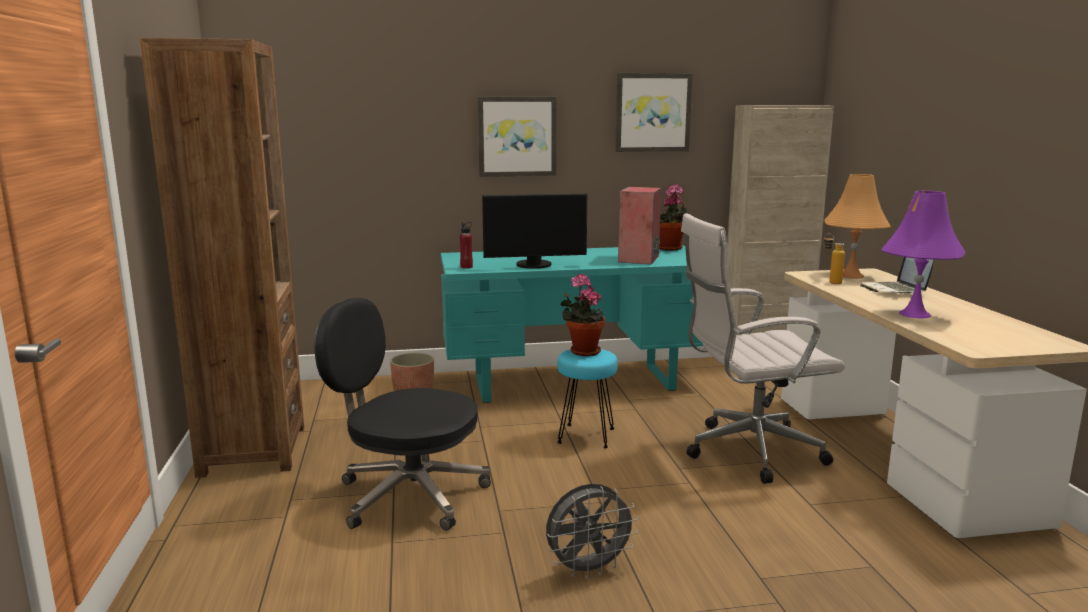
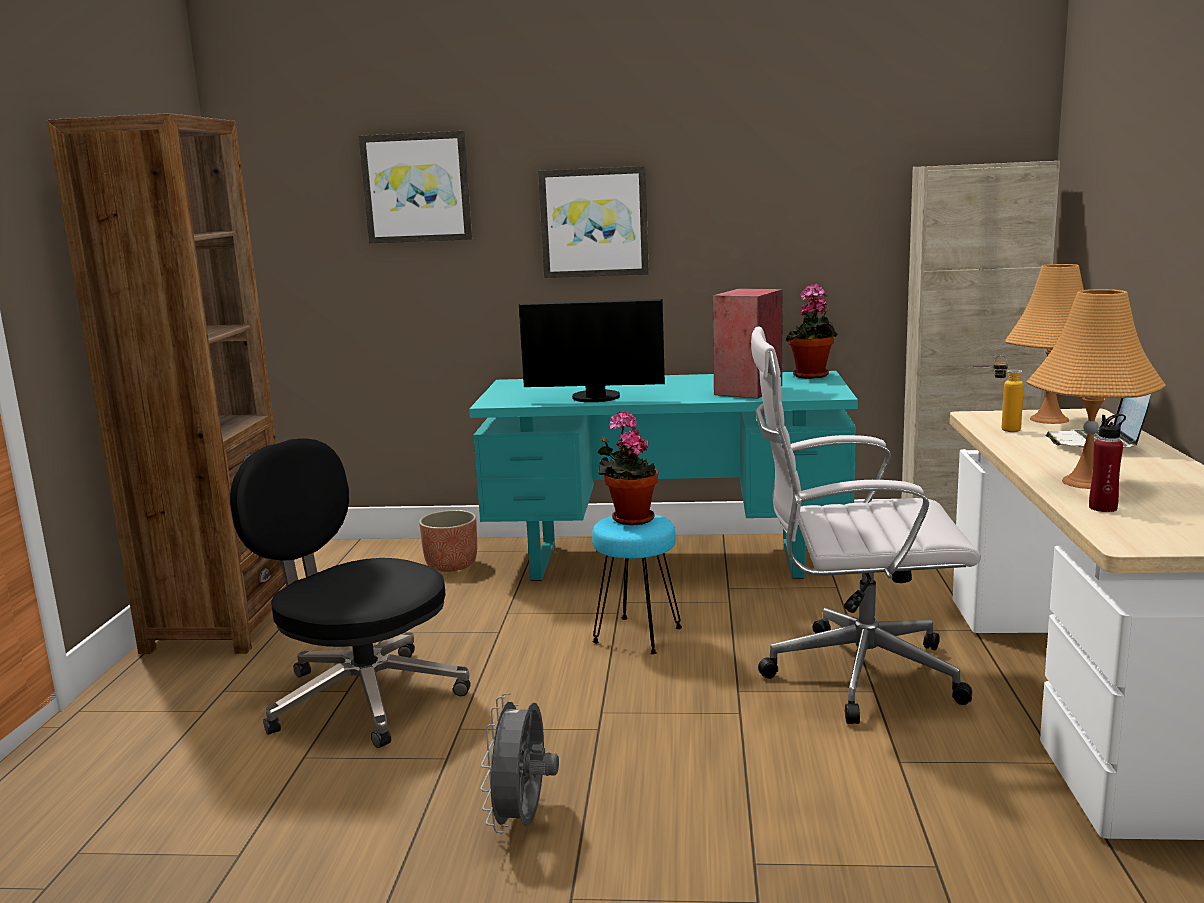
camera: 15 degrees right, 0 degrees up
(466, 267) = (506, 399): red bottle -> red bottle (1103, 508)
(588, 569) = (523, 821): grey fan -> grey fan turned 105 degrees clockwise
(652, 112) = (786, 182): picture -> picture (416, 187)
(914, 314) = (1086, 482): purple table lamp -> orange table lamp

